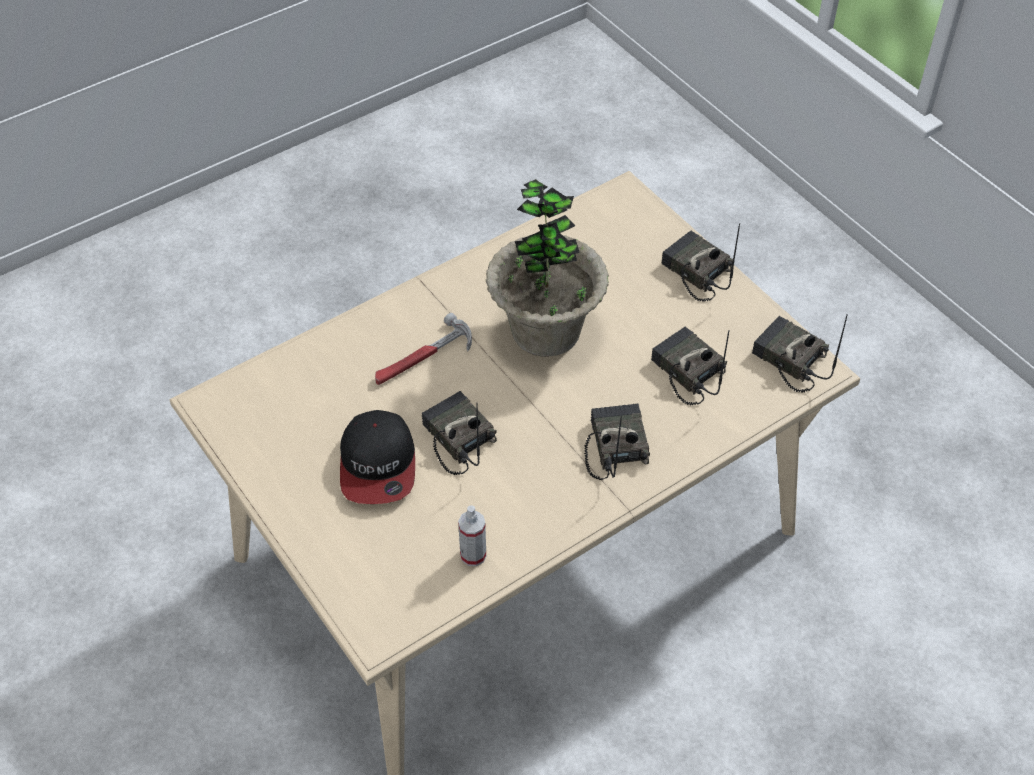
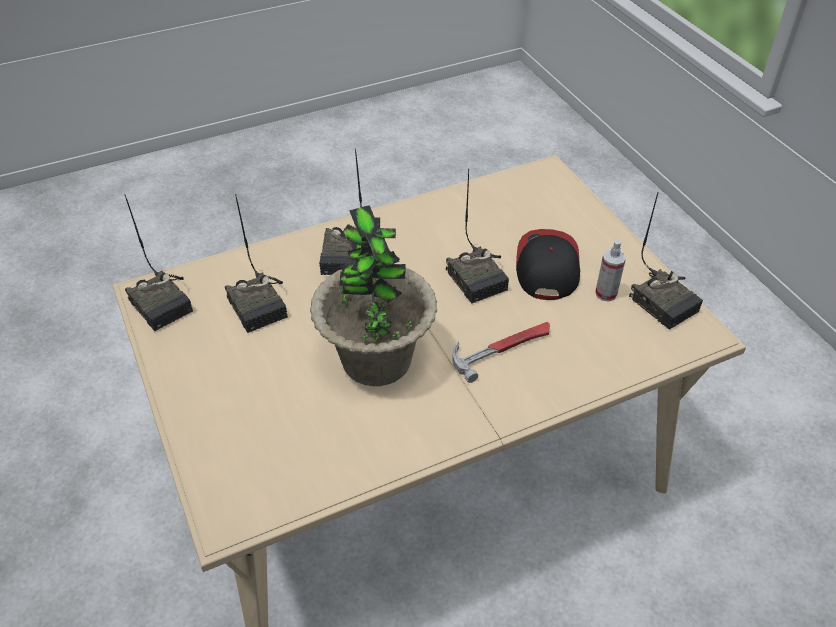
camera: 170 degrees left, 5 degrees down
(473, 555) = (477, 203): spray bottle -> spray bottle (606, 293)
(695, 272) = (198, 401): radio -> radio (664, 301)

